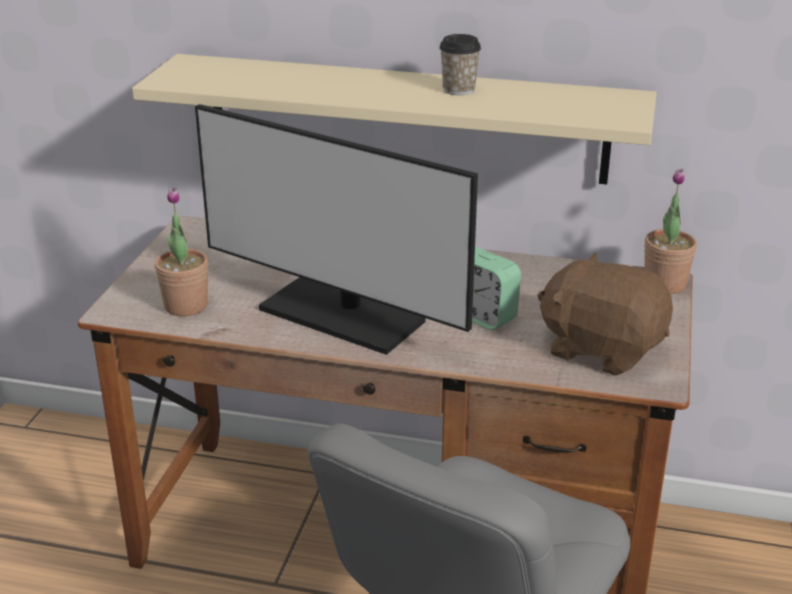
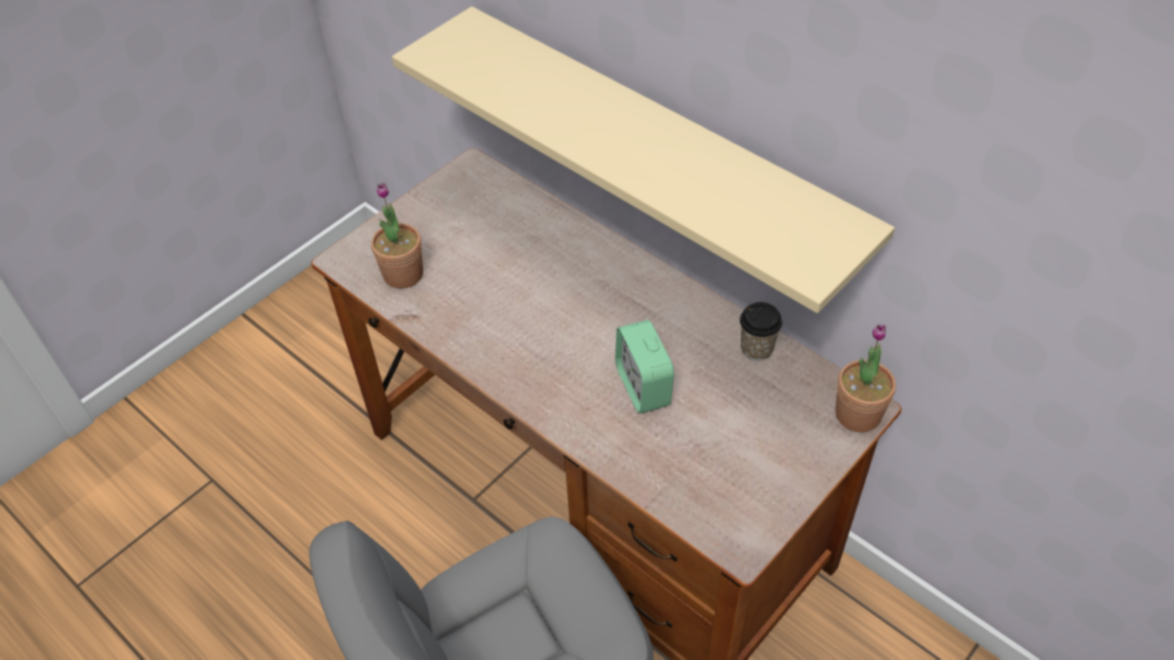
camera: 30 degrees right, 20 degrees up
(341, 316) = (521, 338): monitor -> none
(458, 90) = (683, 157): cup -> cup (756, 349)
(601, 348) = (723, 478): brown plush toy -> none

